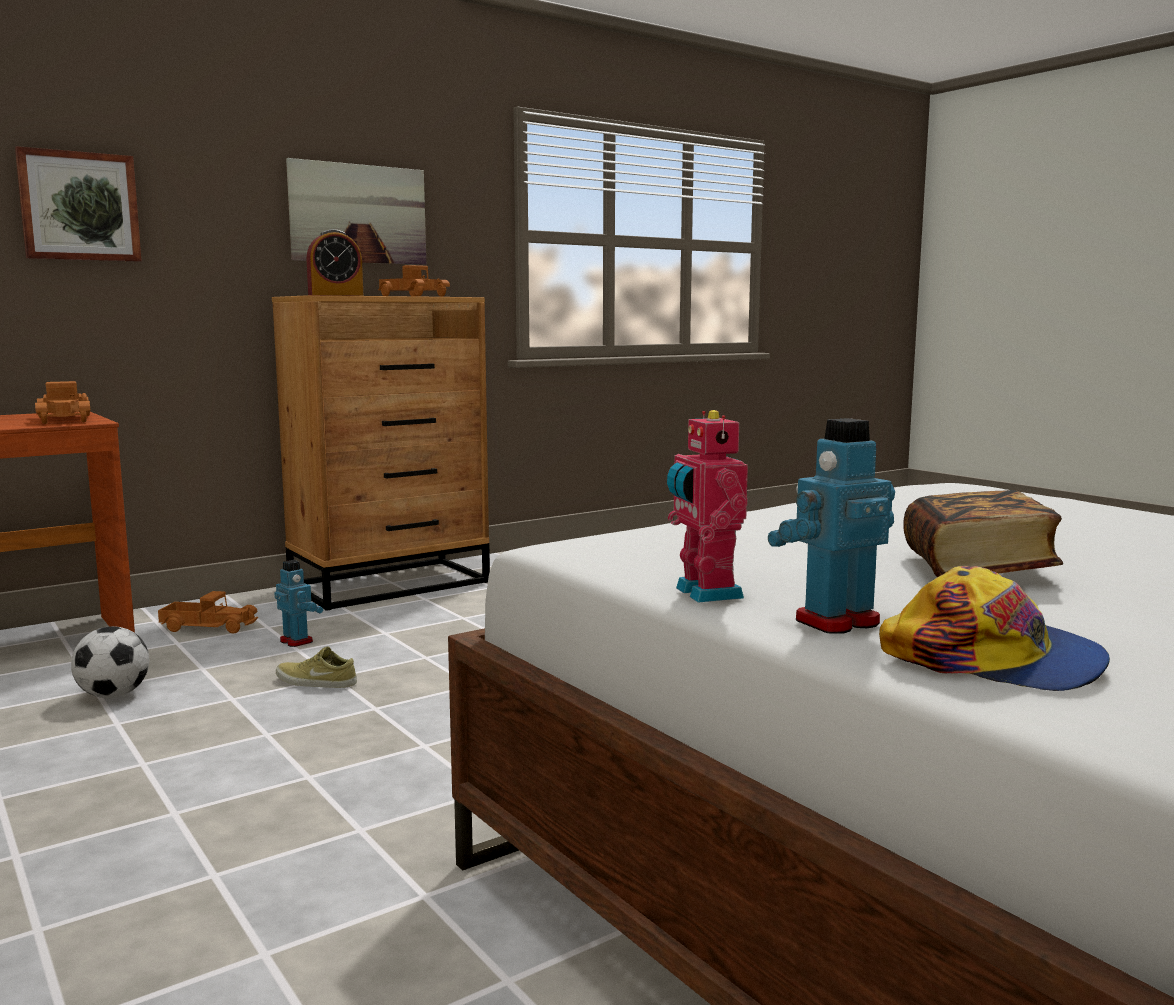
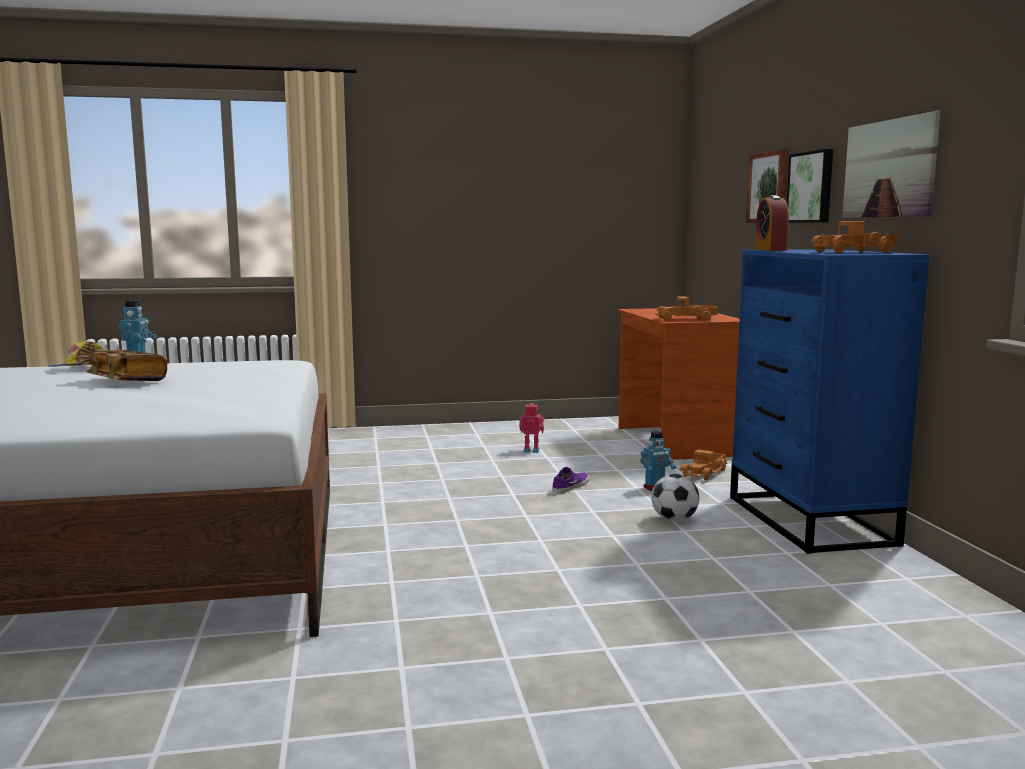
camera: 115 degrees right, 0 degrees up
(113, 695) = (587, 457): football -> football (674, 520)
(208, 218) = (812, 187): none -> picture
(315, 682) = (569, 487): beige shoe -> purple shoe
(391, 584) = (810, 521): brown dresser -> blue dresser
(704, 593) = (192, 362): toy robot -> toy robot (531, 450)

